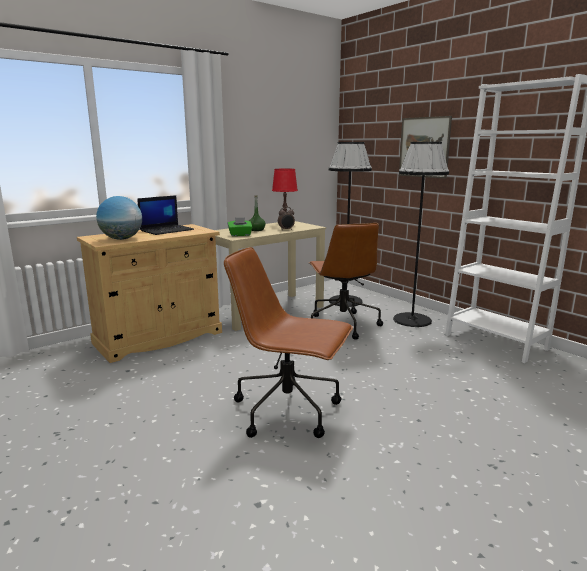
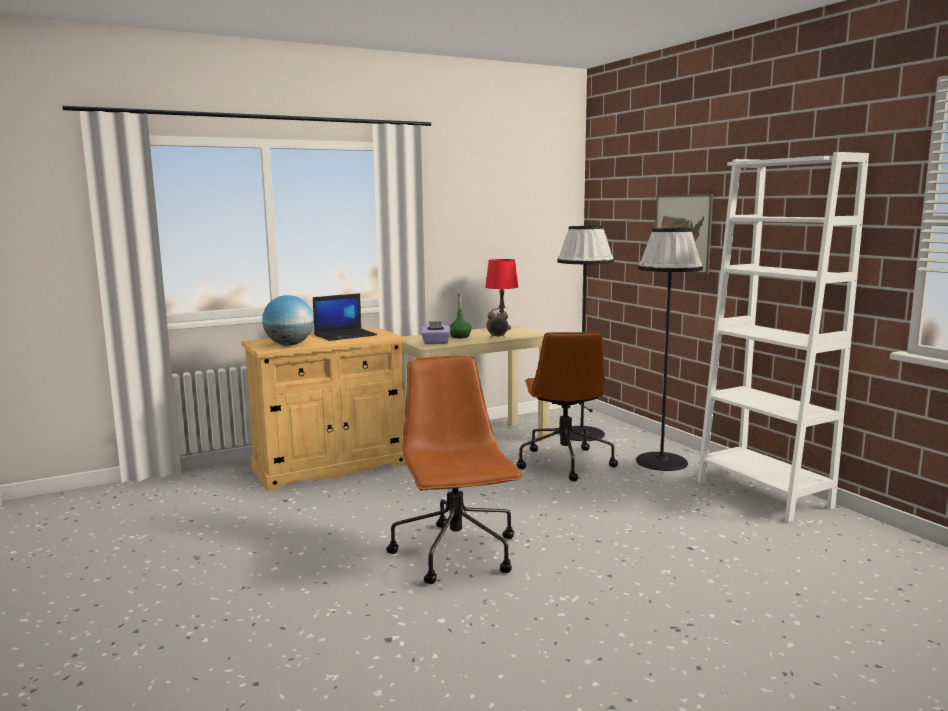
camera: 10 degrees right, 5 degrees down
(240, 235) = (435, 343): green tissue box -> purple tissue box
(289, 411) = (457, 554): brown office chair -> brown office chair turned 45 degrees clockwise

